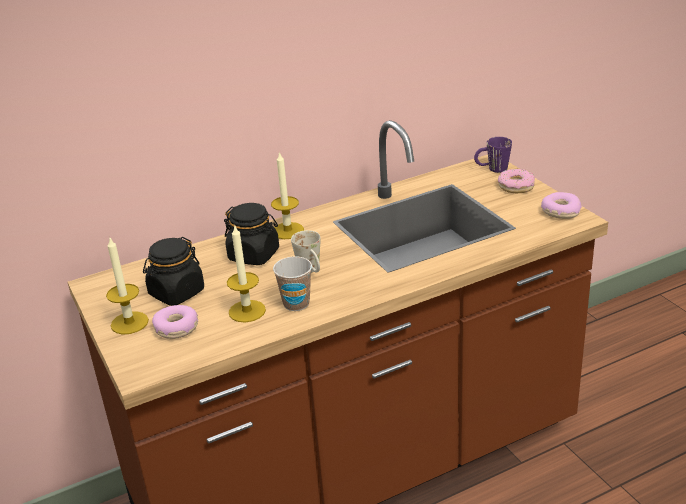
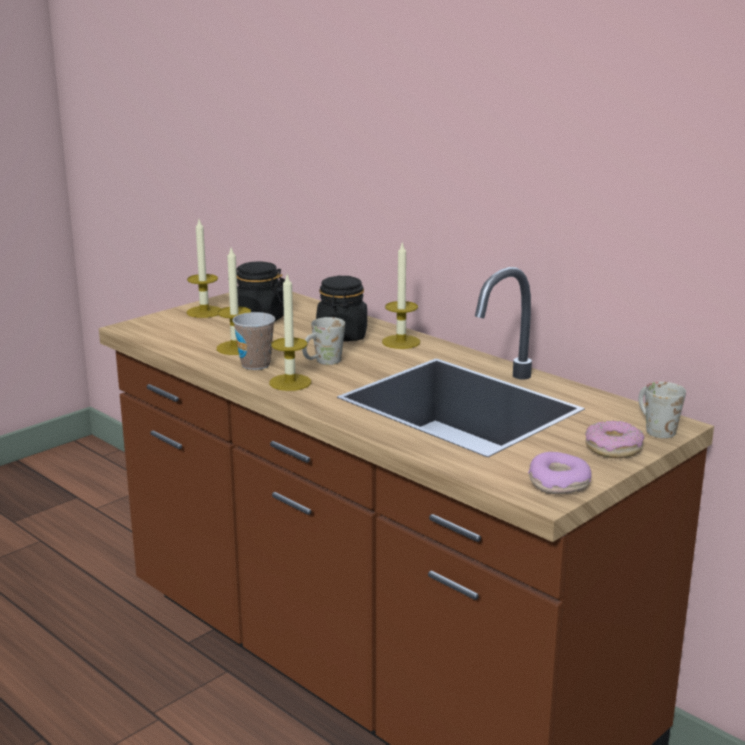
camera: 70 degrees right, 10 degrees down
(177, 328) = (200, 328): donut -> none
(347, 290) = (290, 382): none -> candle
(492, 169) = (654, 428): purple mug -> white mug

